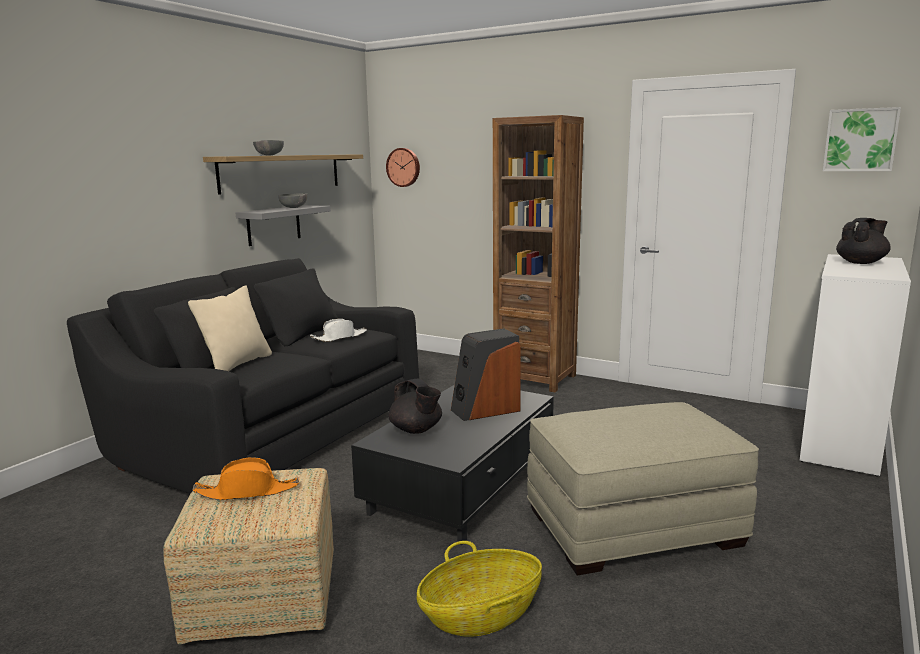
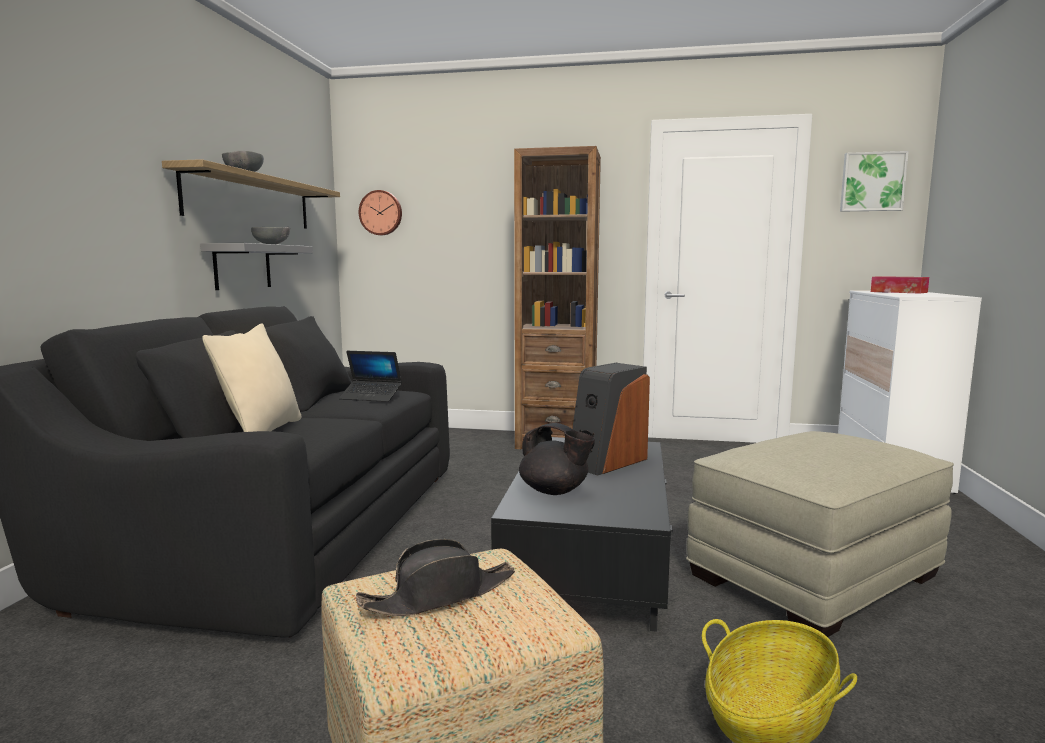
camera: 20 degrees left, 5 degrees down
(248, 491) = (440, 595): orange hat -> black hat
(339, 337) = (371, 397): white hat -> laptop
(861, 263) = (898, 292): black teapot -> tissue box

